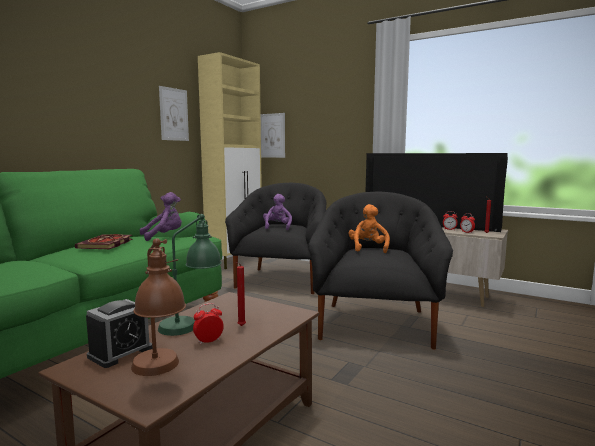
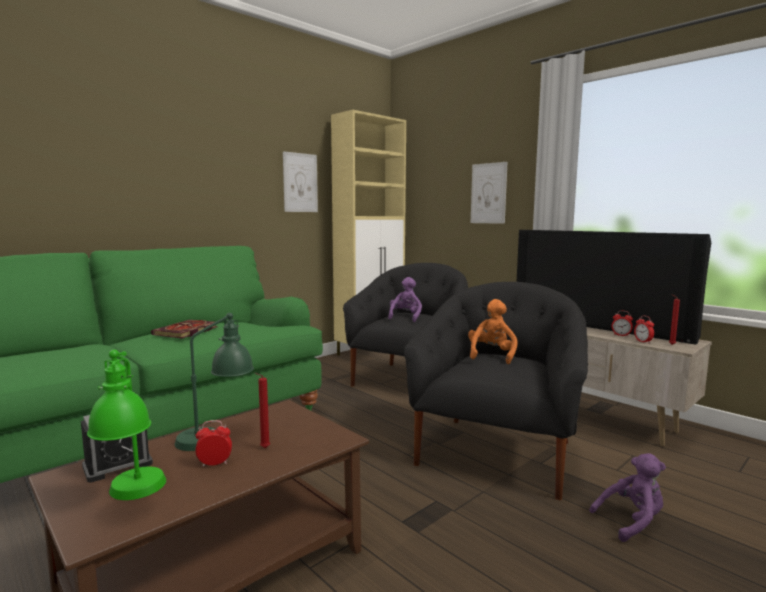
camera: 15 degrees right, 0 degrees up
(160, 373) = (134, 498): brown table lamp -> green table lamp
(164, 236) = (256, 324): purple plush toy -> purple plush toy (631, 522)
(272, 135) = (420, 204): picture -> picture (488, 193)

